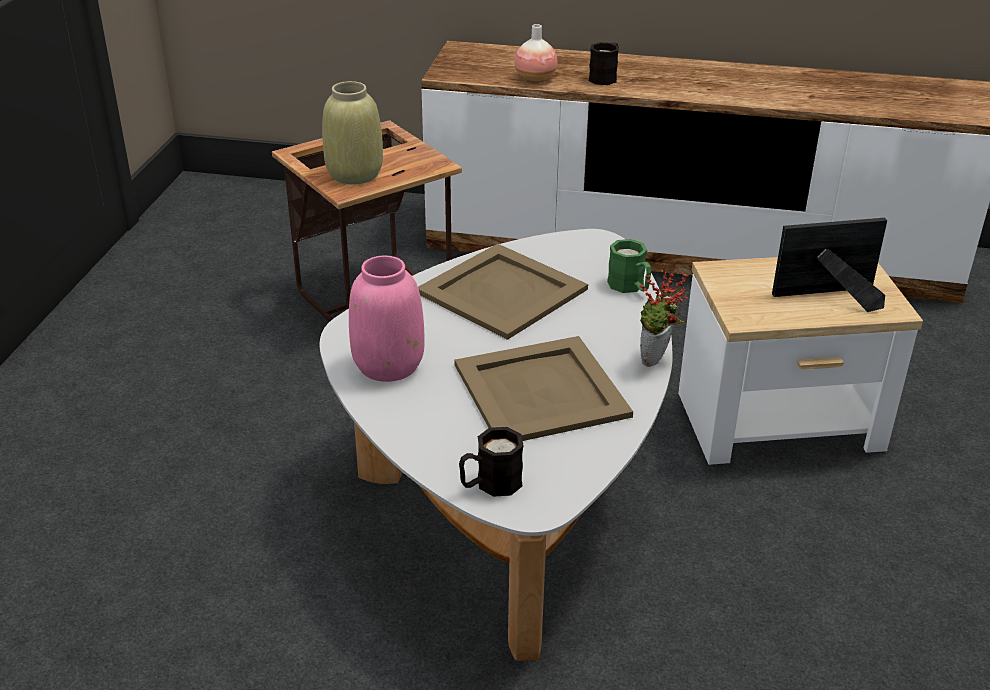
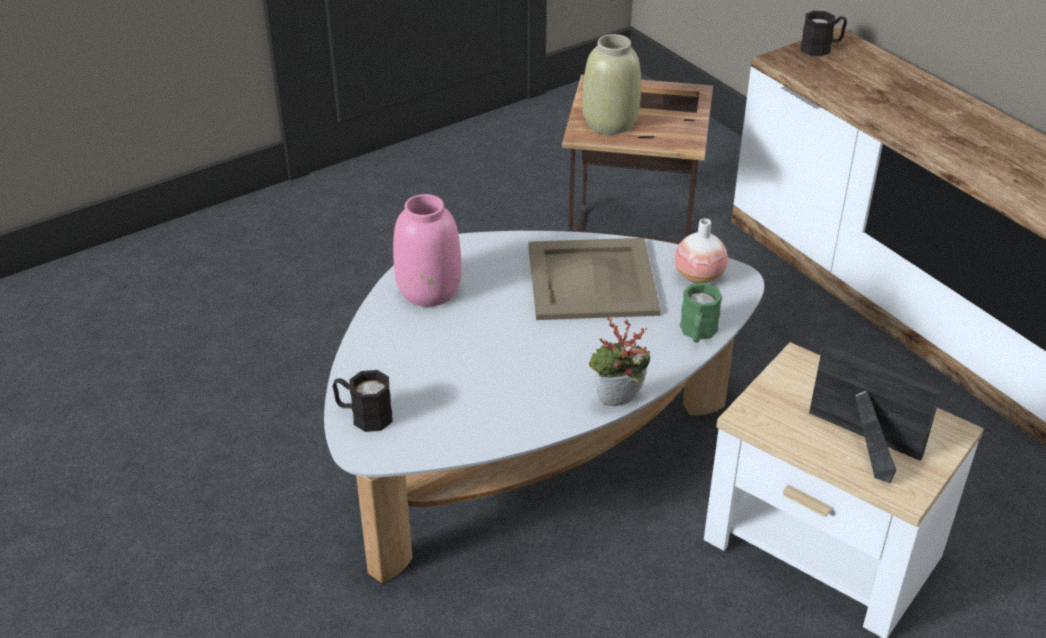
camera: 45 degrees right, 5 degrees up
(535, 79) = (855, 98): vase -> vase (699, 276)
(539, 390) = (498, 371): beige tray -> none
(605, 77) = (927, 124): black mug -> black mug (821, 48)

